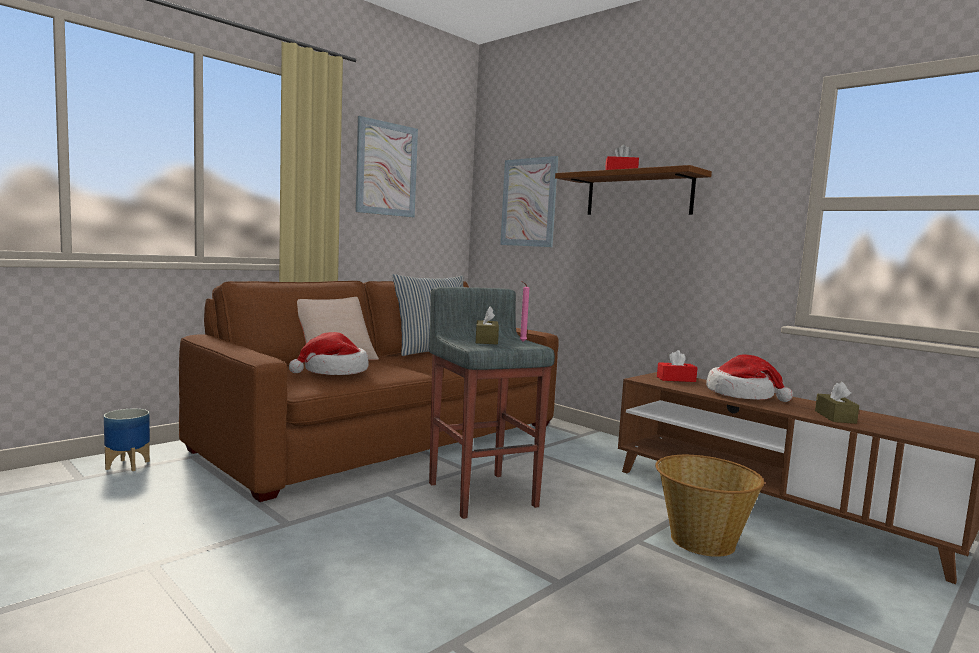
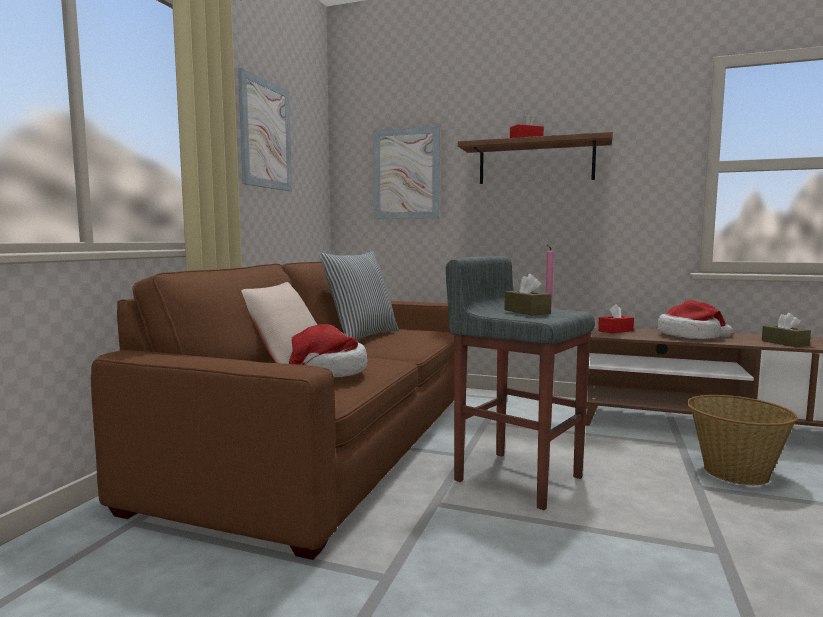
camera: 25 degrees left, 0 degrees up
(128, 465) = (48, 563): planter -> none

